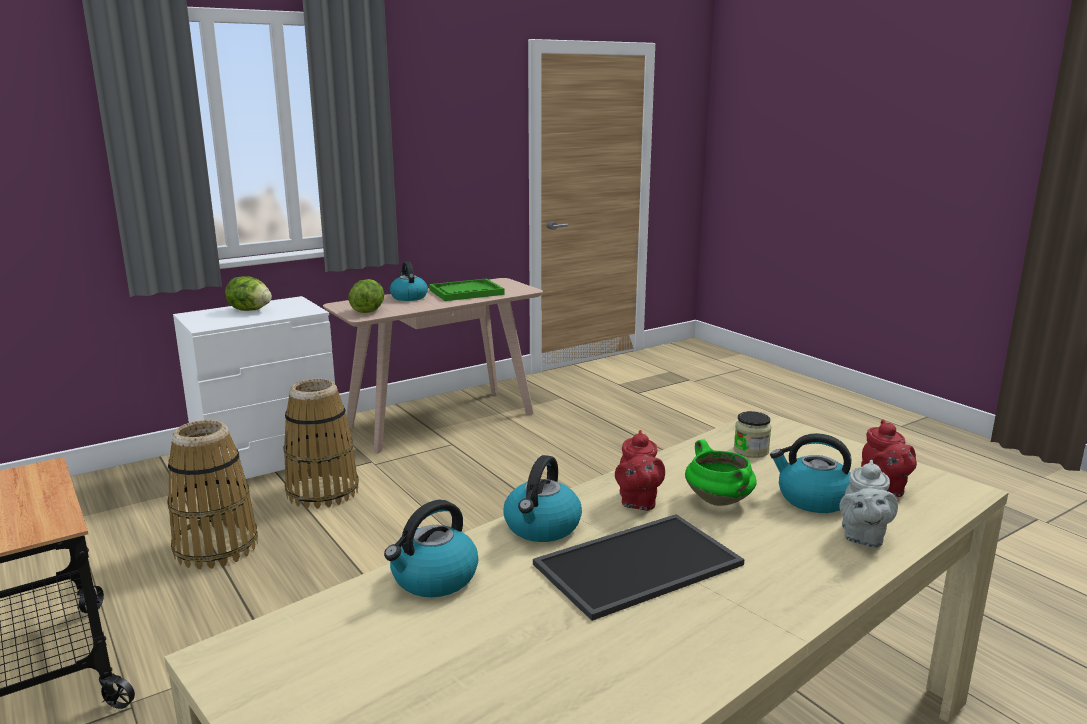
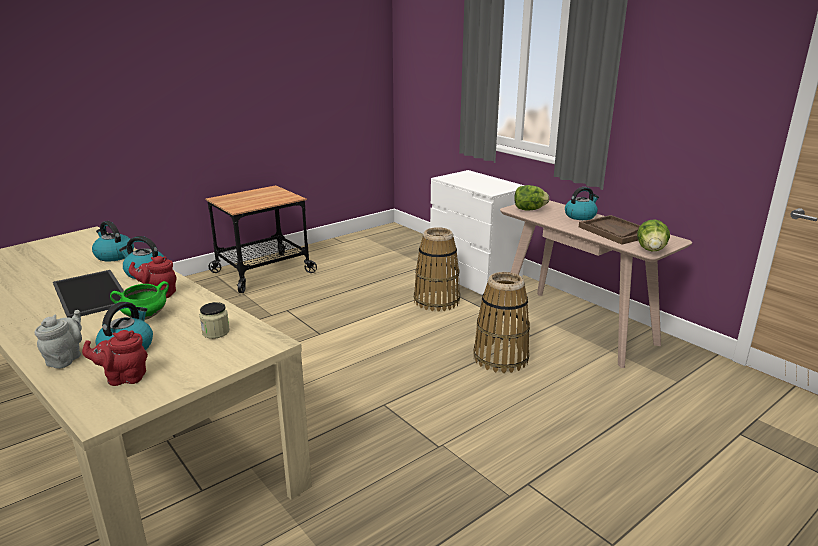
camera: 85 degrees right, 5 degrees up
(216, 547) = (367, 285): basket -> basket (501, 358)
(250, 310) = (484, 181): lettuce -> lettuce (651, 250)
(466, 292) = (615, 231): green tray -> brown tray
(862, 537) = (66, 359): grey teapot -> grey teapot turned 90 degrees clockwise

